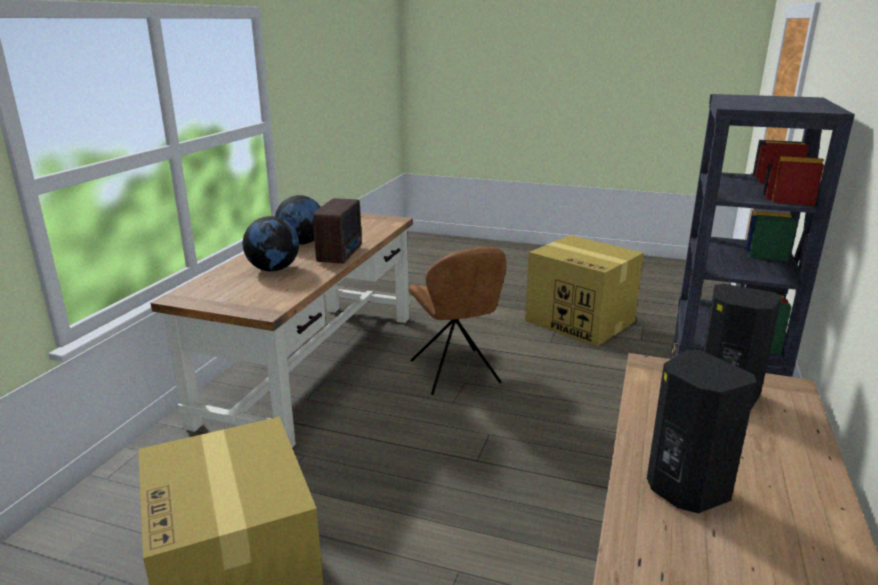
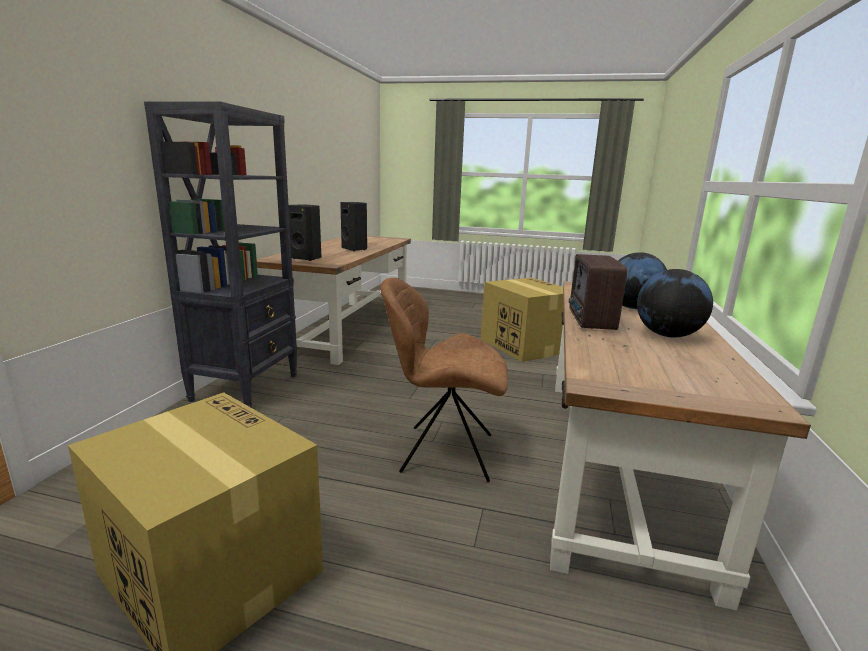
camera: 175 degrees right, 5 degrees down
(455, 373) = (443, 452): brown chair -> brown chair turned 60 degrees counterclockwise

